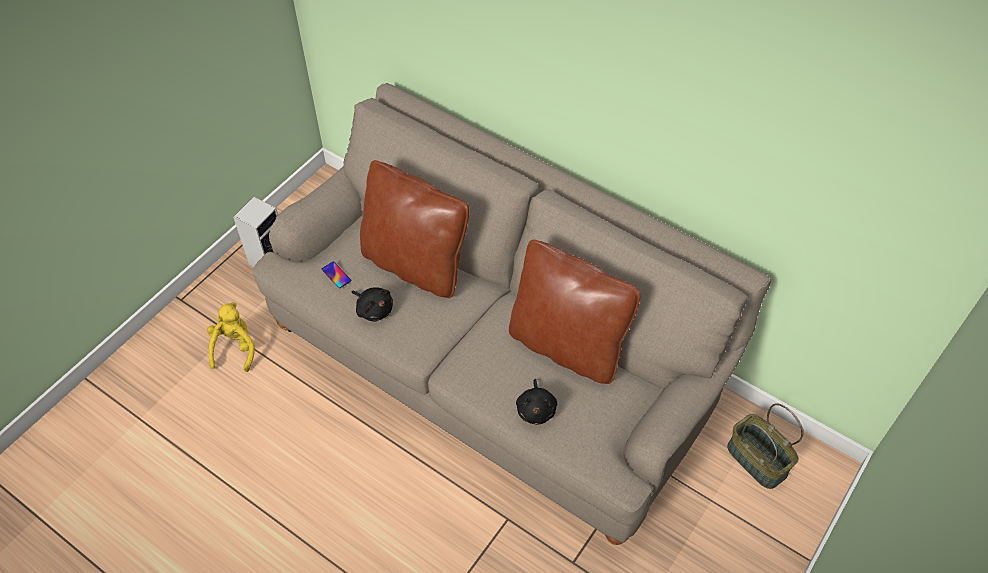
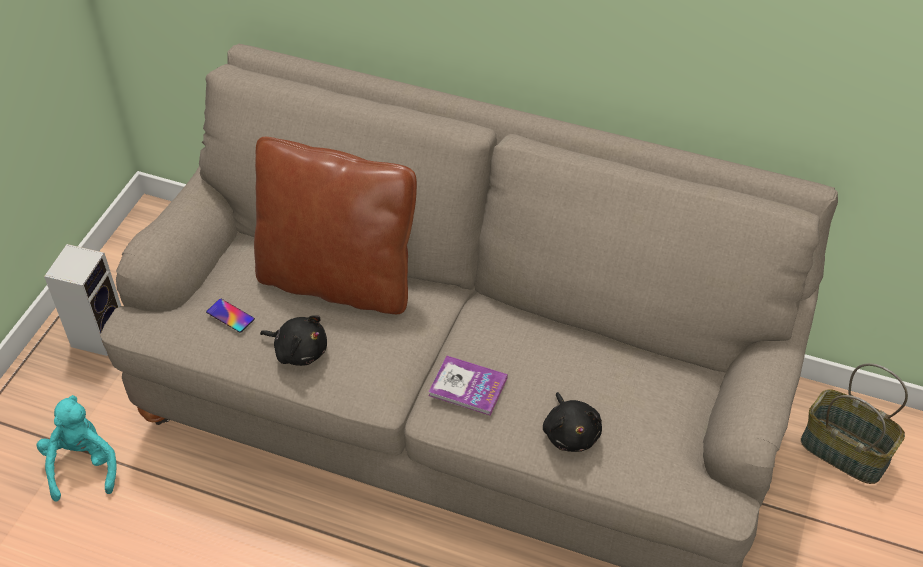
camera: 15 degrees left, 5 degrees down
(235, 348) = (83, 465): yellow plush toy -> turquoise plush toy
(477, 360) = (468, 387): none -> book
(567, 345) = (582, 341): brown pillow -> none

